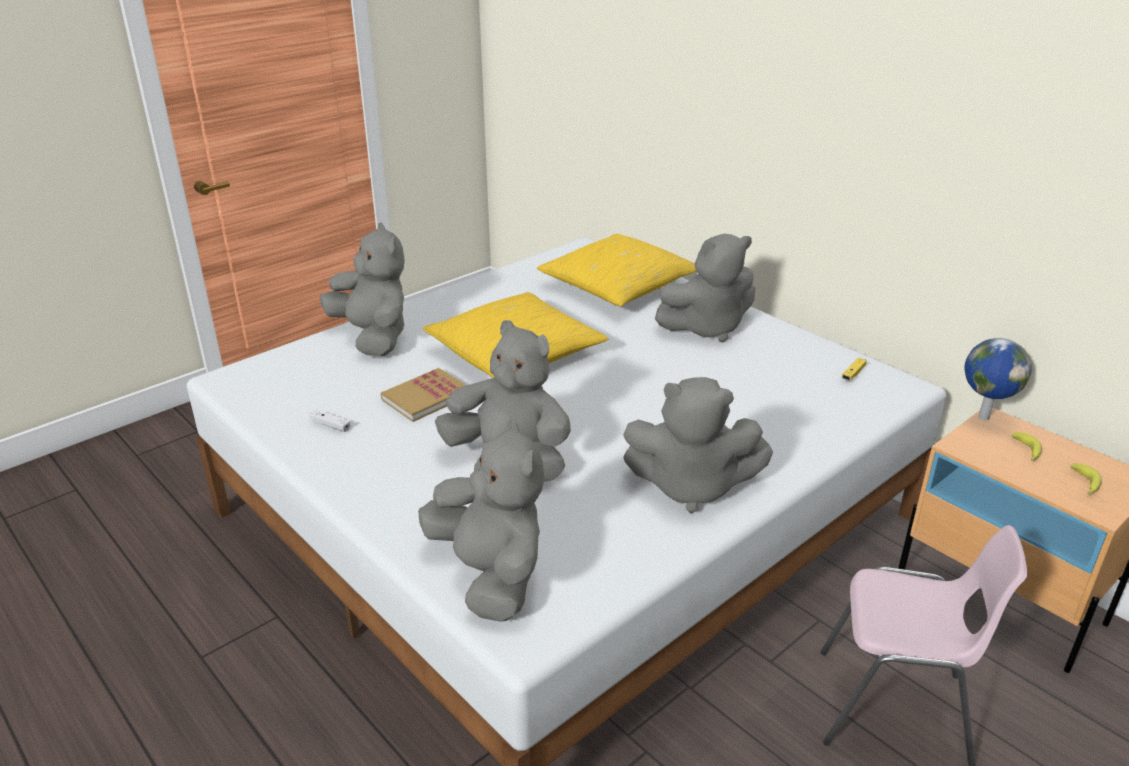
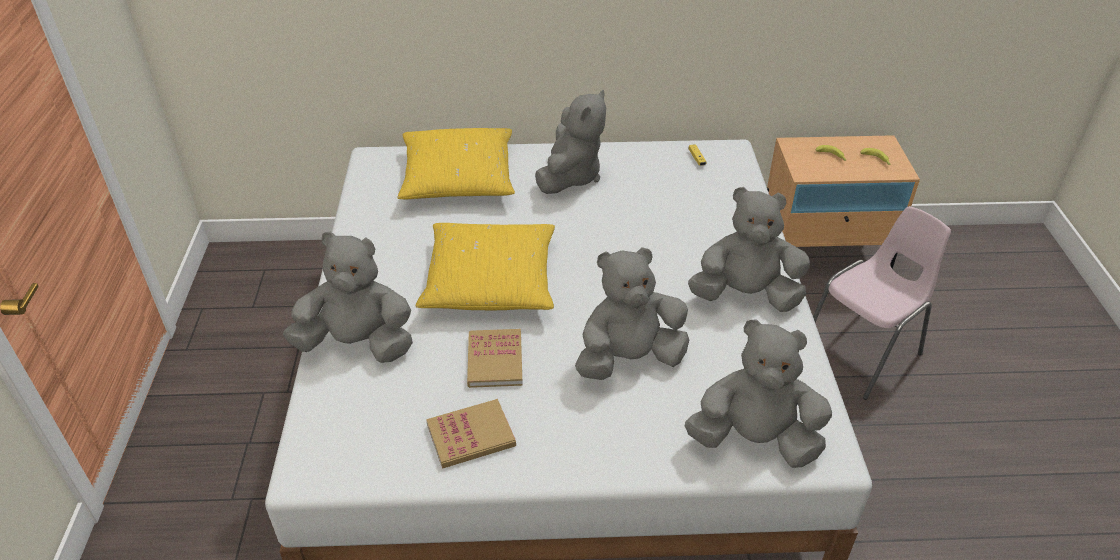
camera: 50 degrees left, 10 degrees up
(330, 425) = (471, 436): white game controller -> book
(691, 486) = (745, 295): grey plush toy -> grey plush toy turned 135 degrees counterclockwise
(982, 417) = (786, 147): globe -> none

